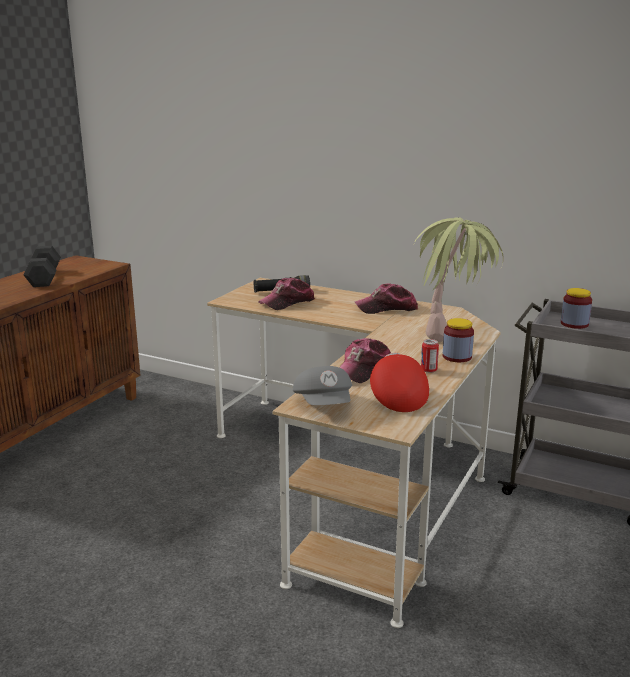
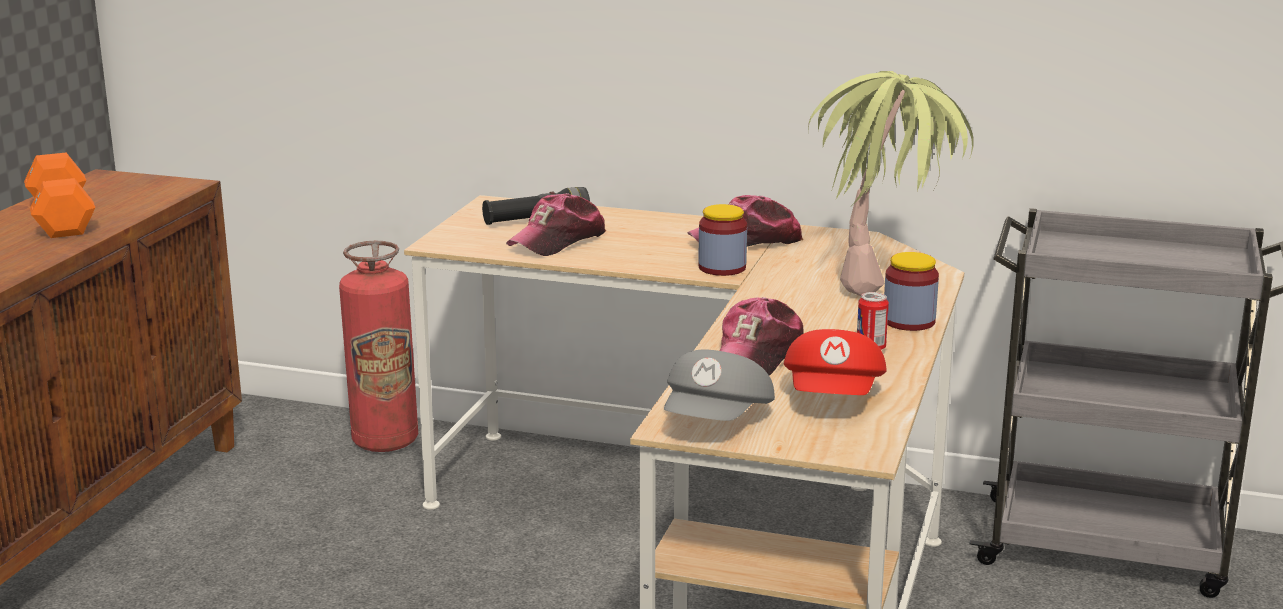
camera: 10 degrees left, 0 degrees up
(44, 278) = (62, 218): black dumbbell -> orange dumbbell
(210, 400) = (385, 441): none -> fire extinguisher
(324, 405) = (718, 421): grey cap -> grey cap turned 45 degrees clockwise
(396, 396) = (834, 397): red cap -> red cap turned 150 degrees counterclockwise
(574, 324) = (1090, 251): jar -> jar (722, 268)

